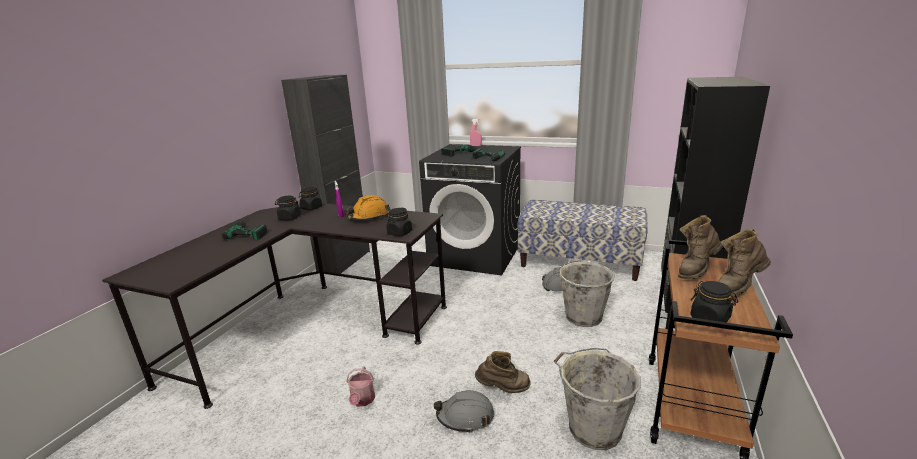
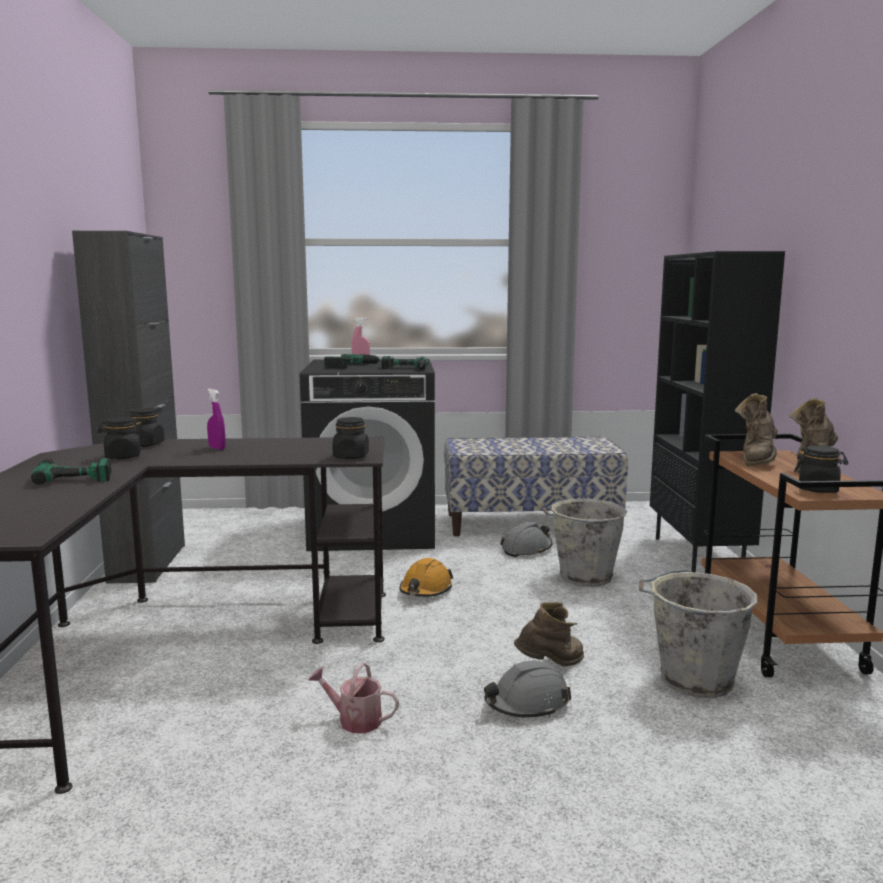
camera: 25 degrees left, 10 degrees down
(362, 400) = (354, 720): watering can -> watering can turned 135 degrees clockwise
(369, 216) = (270, 446): orange hard hat -> orange hard hat (425, 590)

